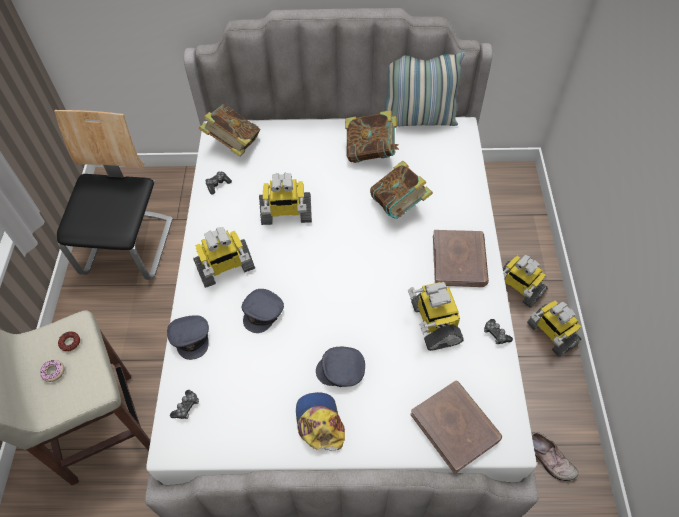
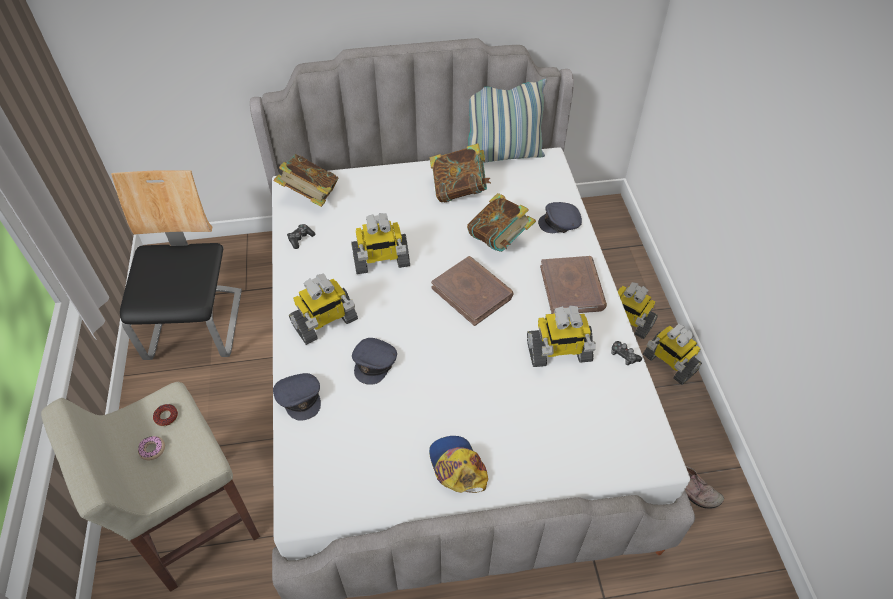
camera: 10 degrees left, 5 degrees down
(186, 407) = (308, 470): game controller -> none
(341, 371) = (470, 412): grey cap -> grey cap (560, 223)
(434, 323) = (558, 352): toy robot -> toy robot turned 75 degrees counterclockwise
(455, 426) = (601, 451): brown book -> brown book (472, 292)

